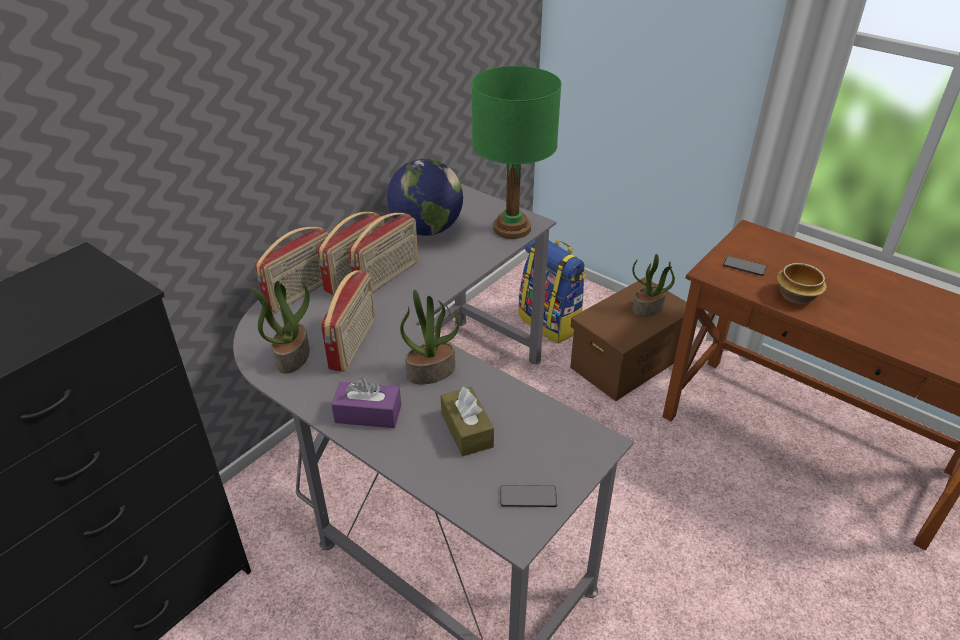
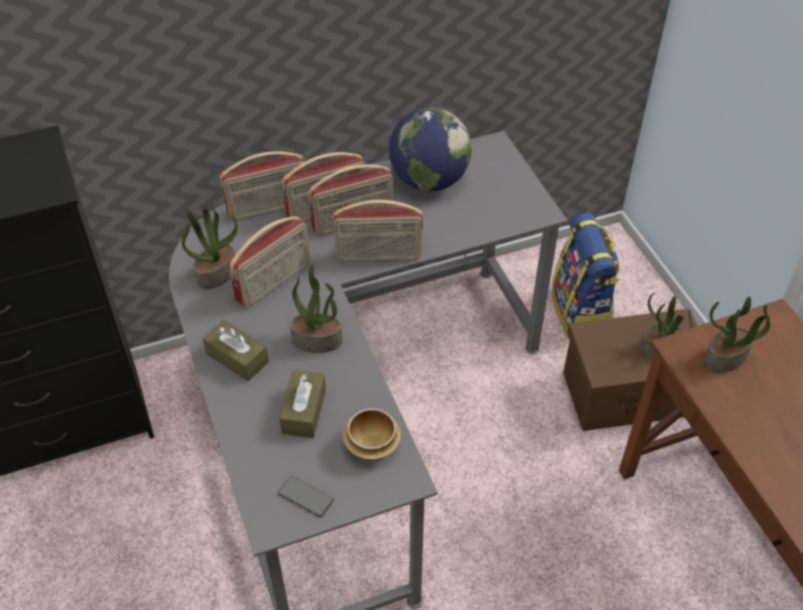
camera: 30 degrees right, 10 degrees up
(368, 414) = (237, 358): purple tissue box -> brown tissue box
(430, 293) = (378, 256): none -> radio
(511, 228) = (513, 212): green table lamp -> none
(744, 266) = (725, 358): phone -> potted plant
(795, 295) = (749, 417): bowl -> bowl (372, 445)

